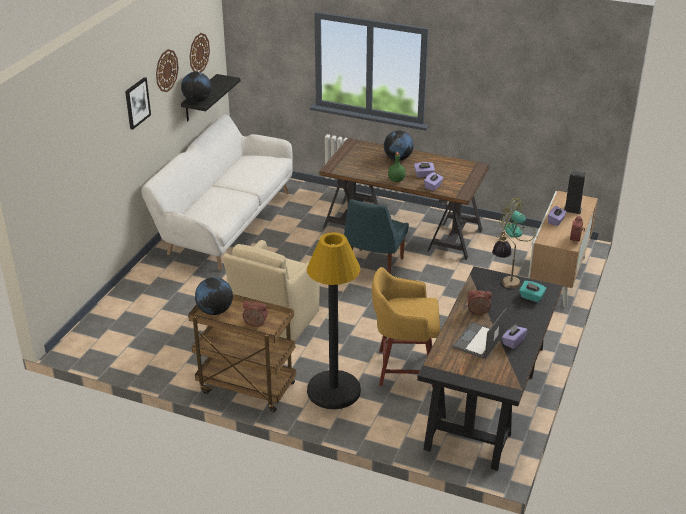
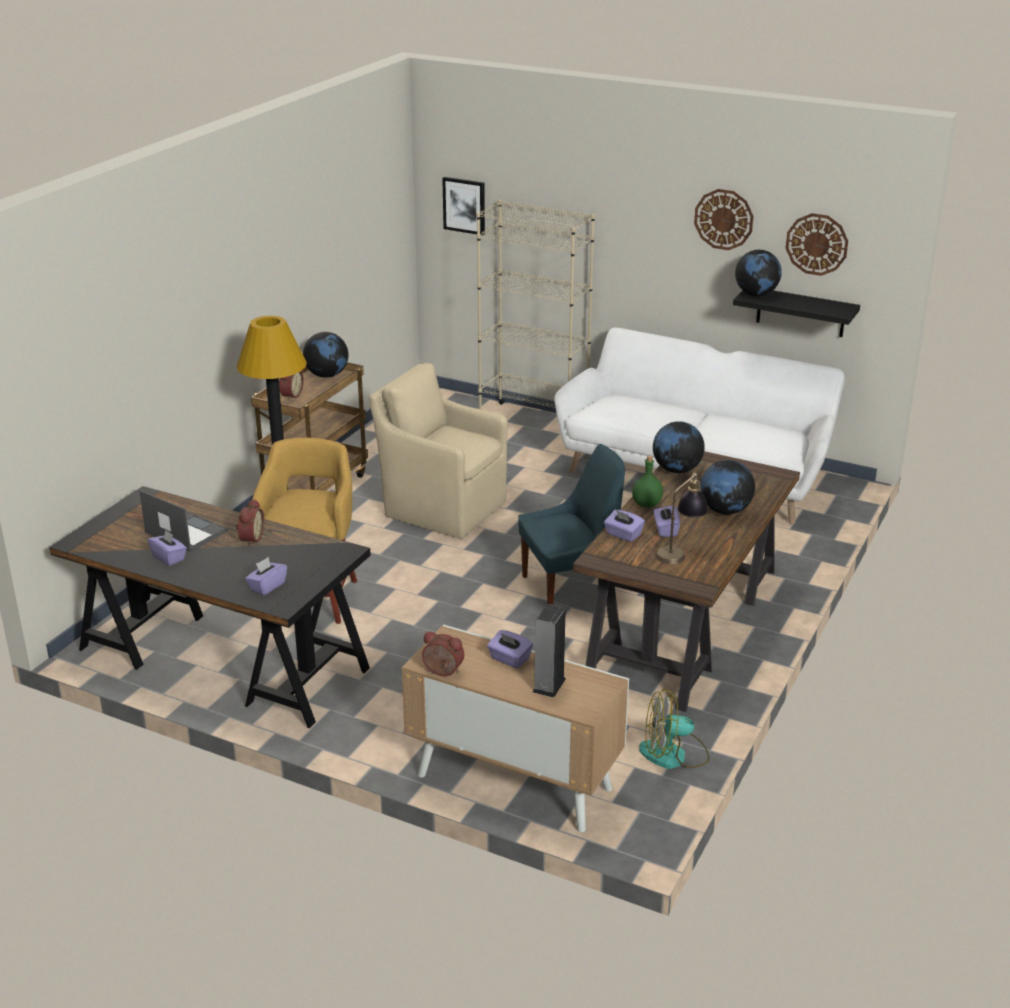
camera: 95 degrees right, 5 degrees down
(135, 289) = (533, 421): none -> beige bookcase
(137, 103) = (645, 221): picture -> picture (464, 205)
(352, 171) = (677, 470): none -> globe
(373, 266) = (570, 589): blue chair -> blue chair turned 135 degrees clockwise
(505, 279) = (324, 570): table lamp -> table lamp (680, 552)
(517, 233) = (673, 754): fan -> fan turned 135 degrees counterclockwise
(531, 297) = (267, 586): turquoise tissue box -> purple tissue box

